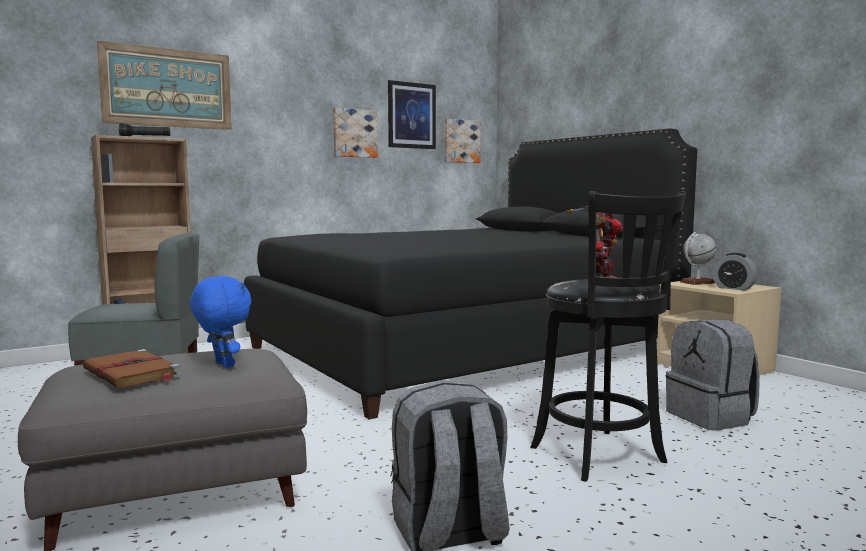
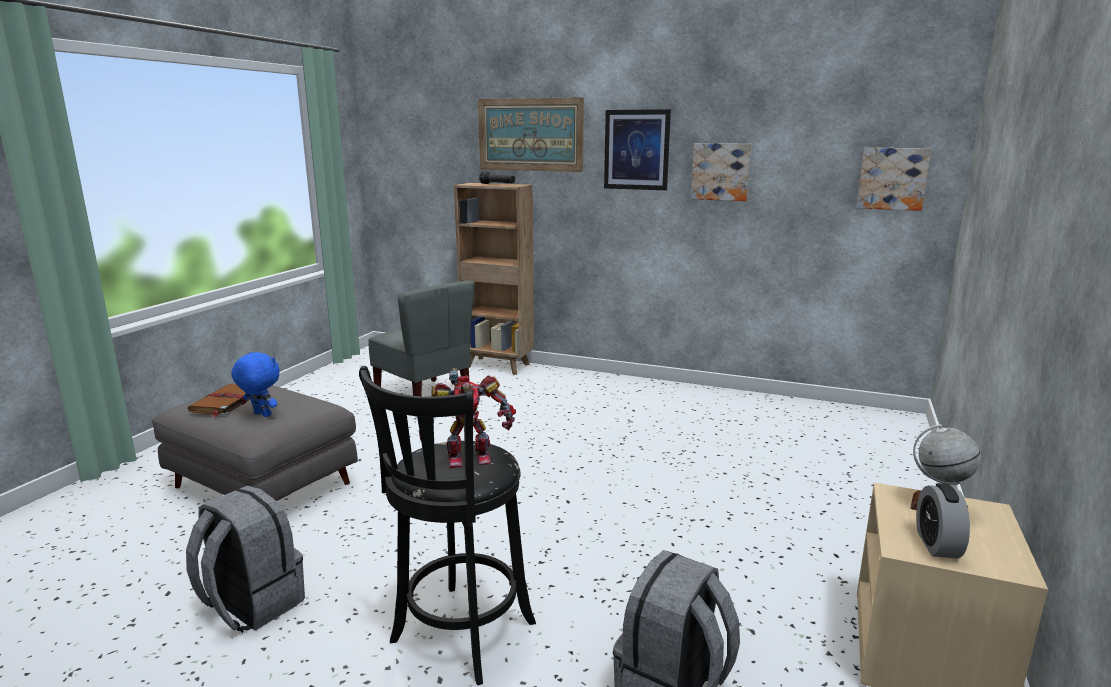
camera: 55 degrees right, 10 degrees up
(222, 365) = (261, 415): blue plush toy -> blue plush toy turned 75 degrees counterclockwise
(411, 115) = (808, 146): picture -> picture (636, 150)
(464, 349) = (705, 460): black bed -> none

